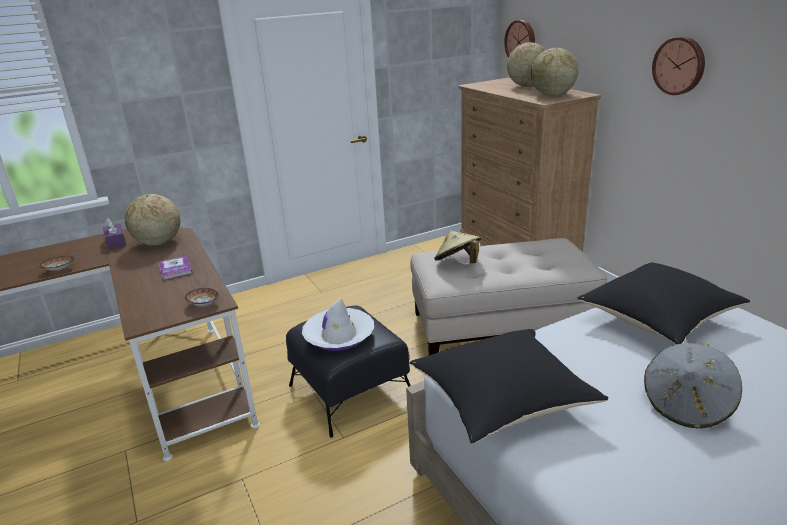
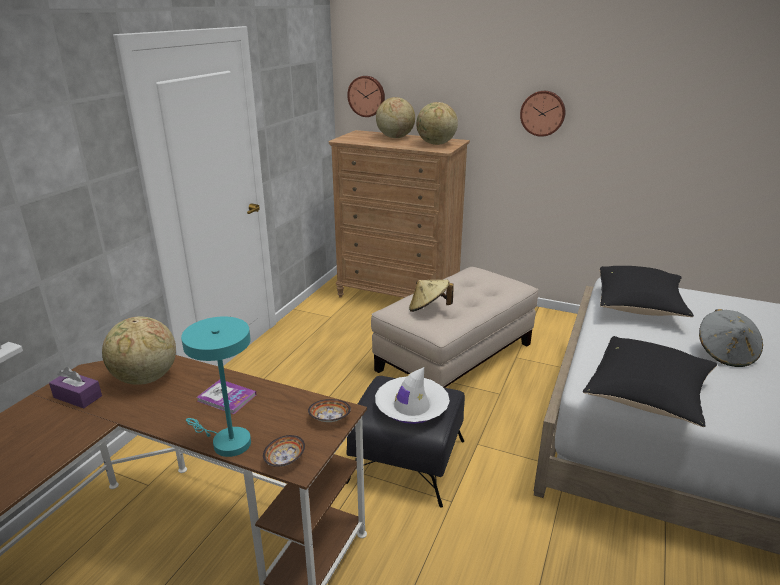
camera: 40 degrees left, 0 degrees up
(59, 269) = (51, 457): bowl -> bowl (283, 460)
(133, 294) = (226, 442): none -> turquoise table lamp

